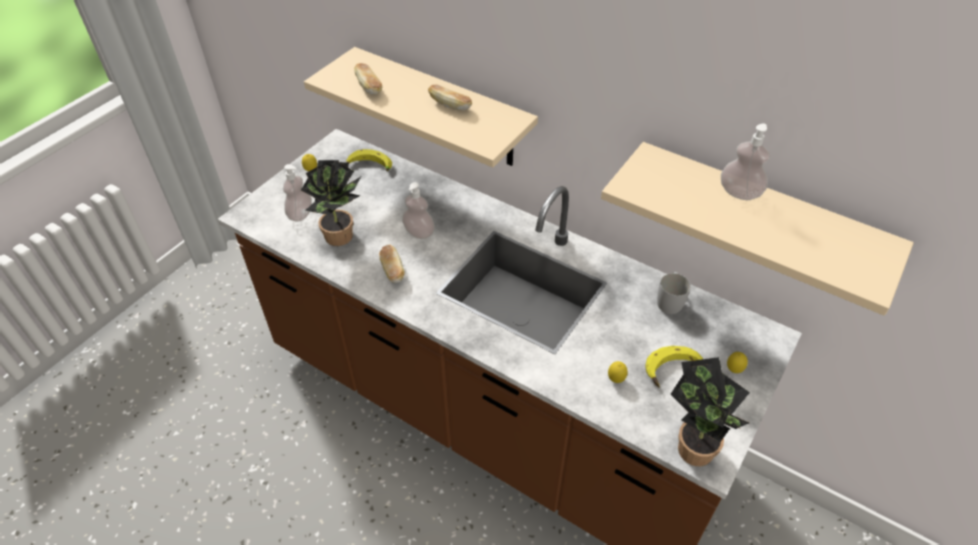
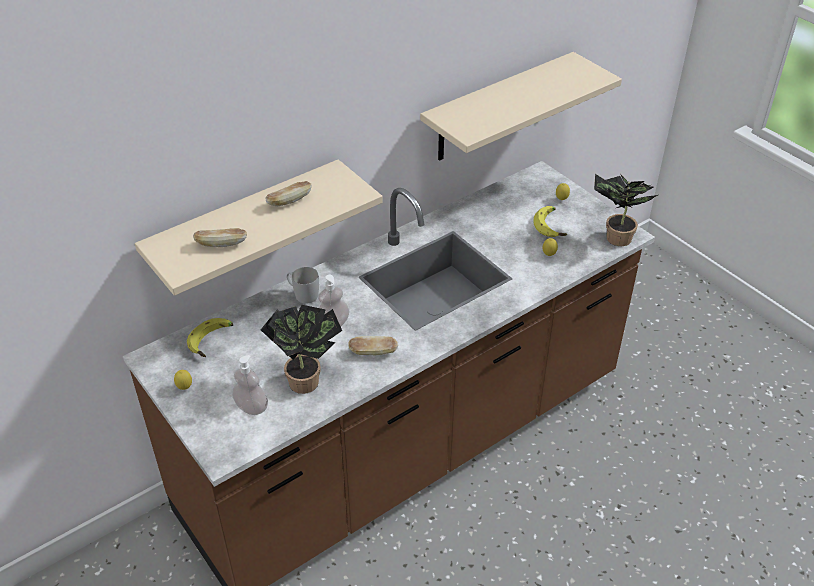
camera: 70 degrees left, 5 degrees down
(670, 300) = (486, 206): white mug -> white mug (302, 294)
(739, 193) = (499, 92): soap dispenser -> none

